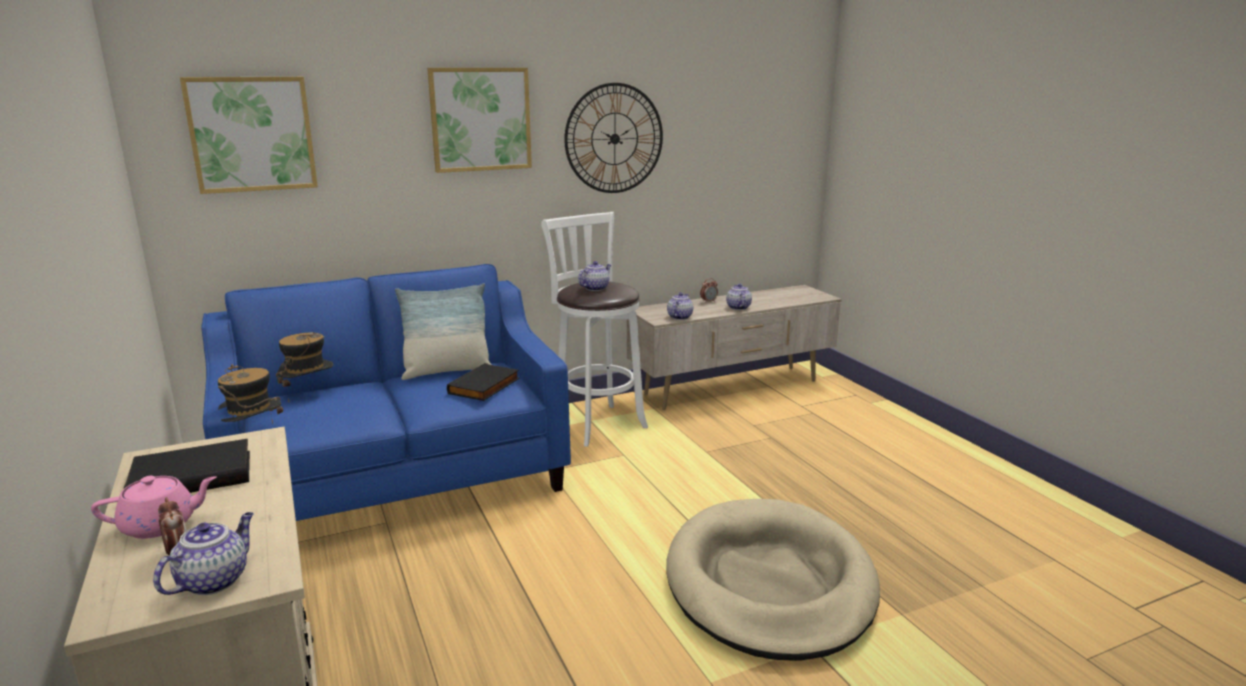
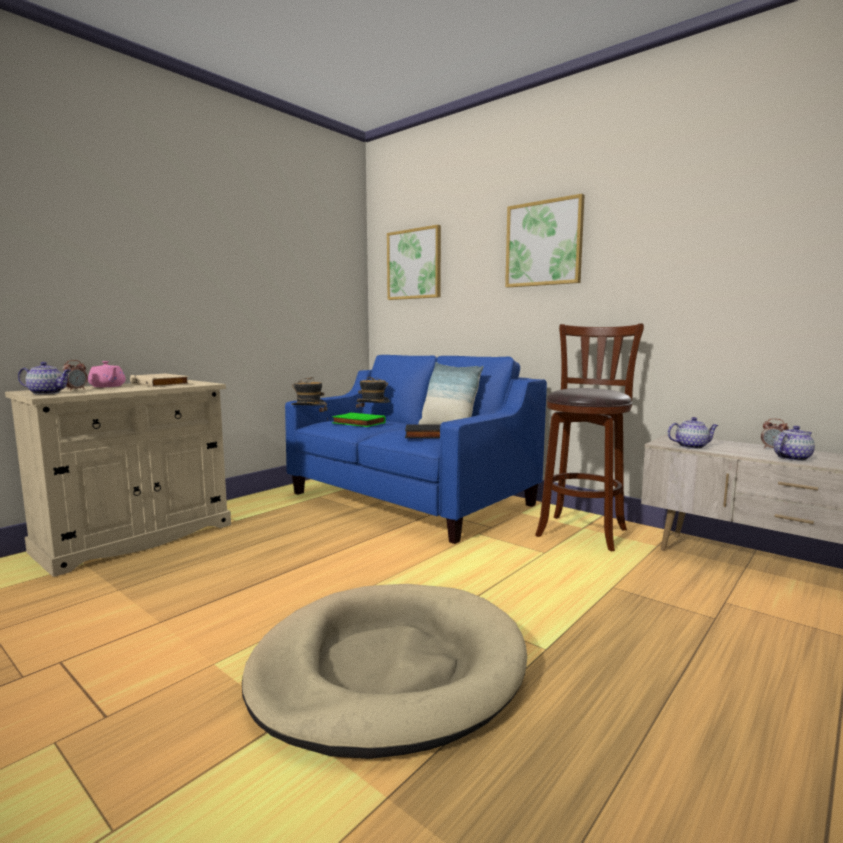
camera: 65 degrees right, 10 degrees down
(193, 475) = (161, 384): black book -> beige book
(337, 408) = (357, 423): none -> green book
(595, 288) = (581, 389): teapot -> none
(596, 423) = (582, 531): white stool -> brown stool
(614, 139) = (669, 252): wall clock -> none

